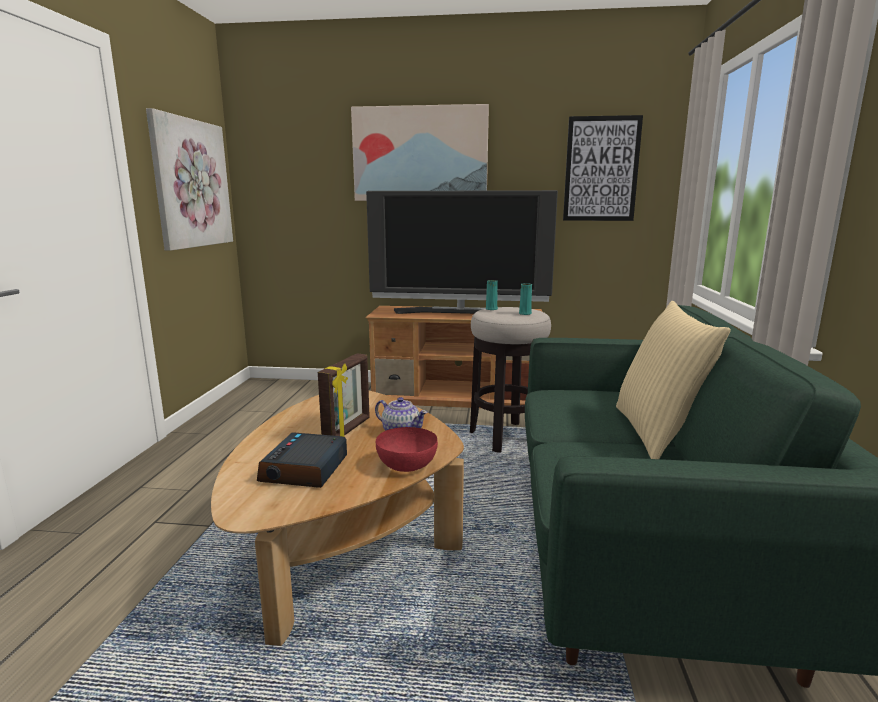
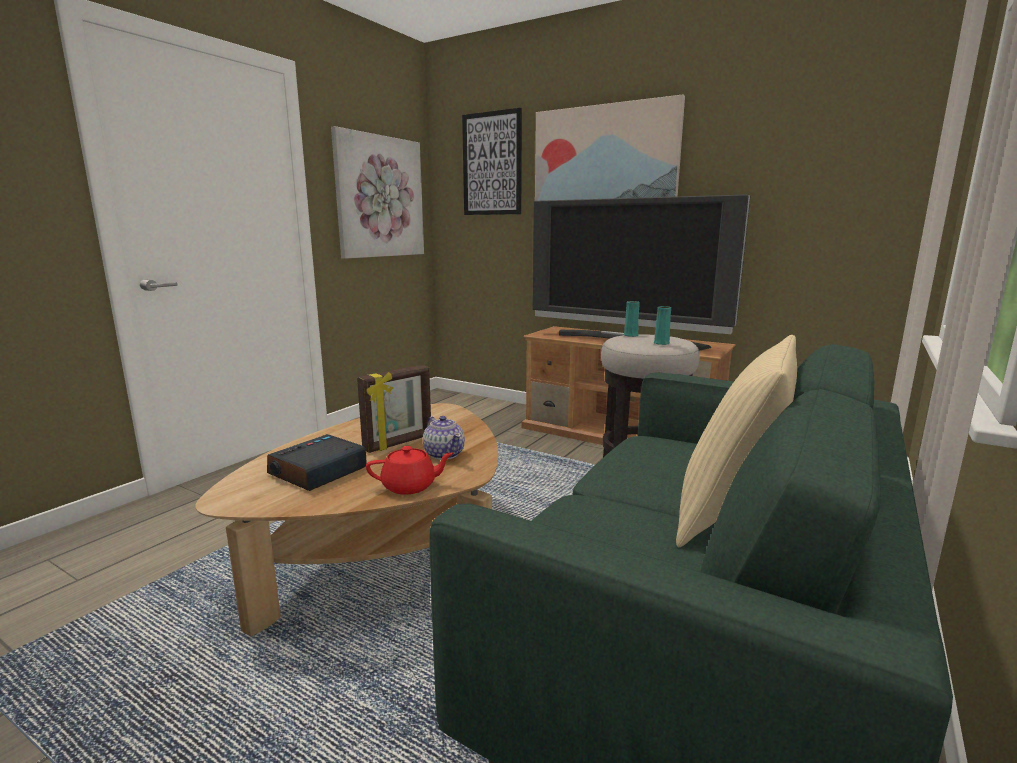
camera: 25 degrees right, 0 degrees up
(407, 464) = (410, 486): red bowl -> red teapot
(601, 169) = (829, 167): picture -> picture (492, 164)

